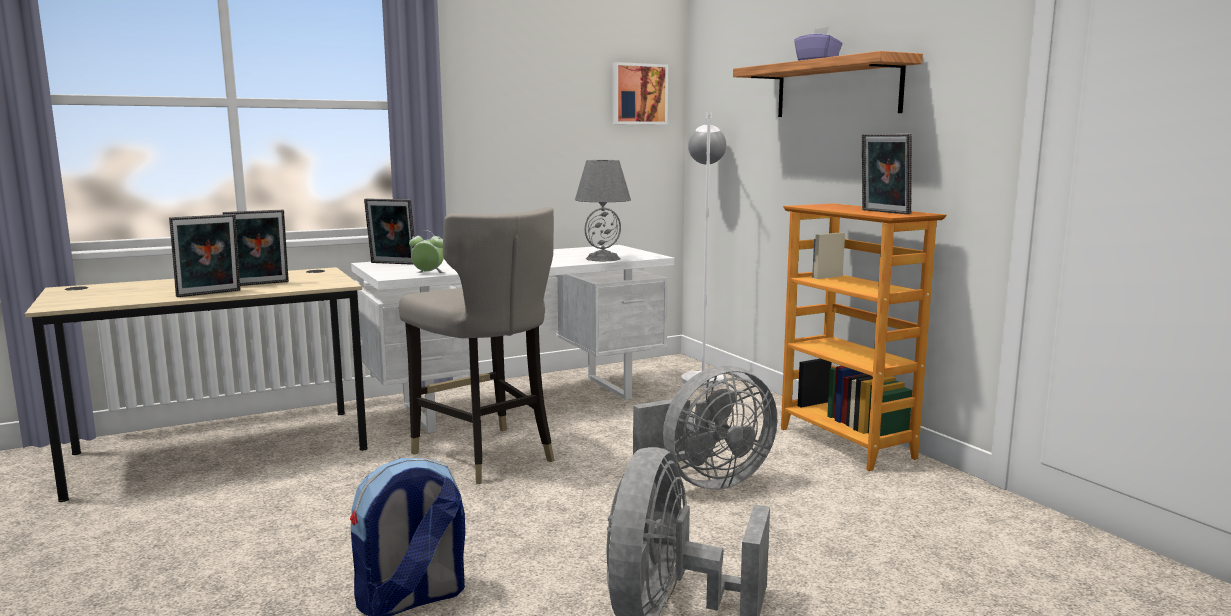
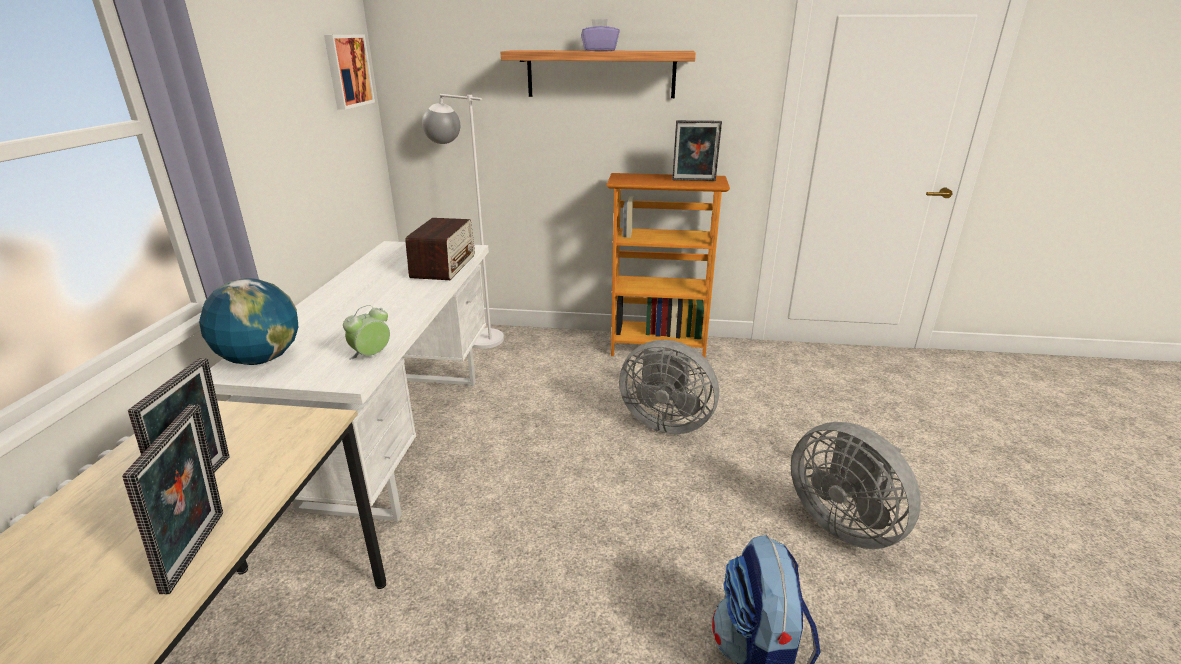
camera: 55 degrees left, 15 degrees up
(392, 264) = (261, 359): picture frame -> globe
(486, 456) = (503, 505): grey stool -> none
(603, 258) = (444, 266): grey table lamp -> radio
(706, 481) = (665, 421): grey fan -> grey fan turned 105 degrees clockwise

